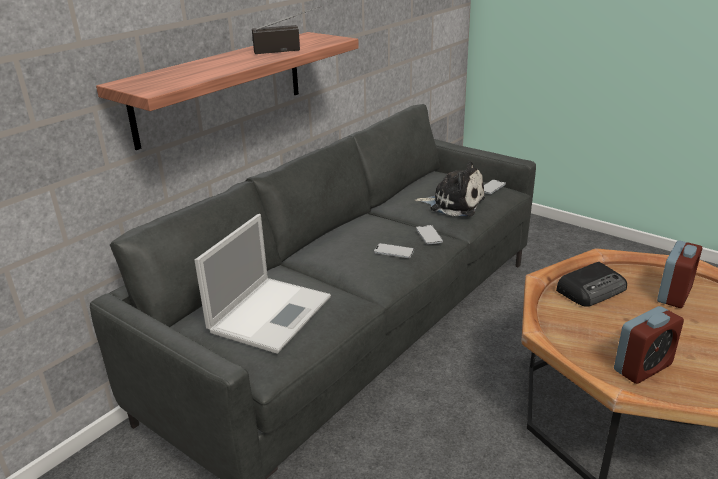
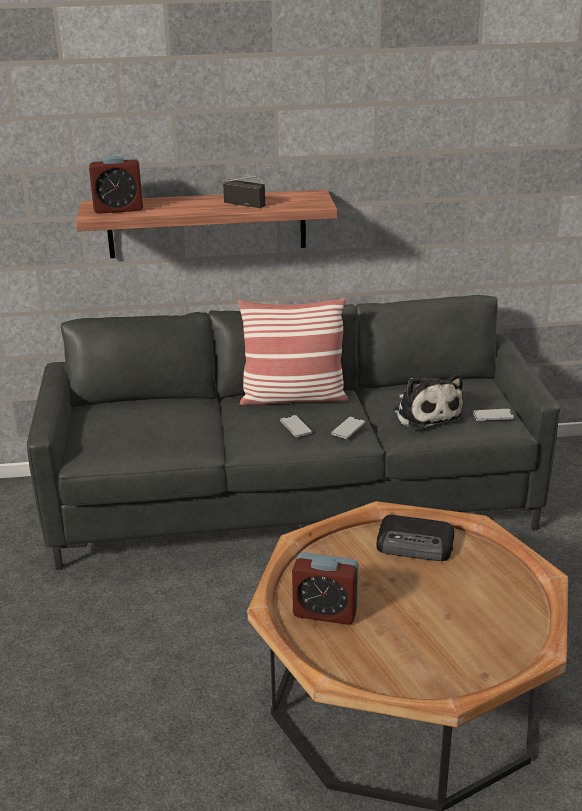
camera: 45 degrees right, 0 degrees up
(271, 313) = (138, 424): laptop -> none
(347, 233) = (293, 397): none -> pillow
(674, 295) = (480, 590): alarm clock -> alarm clock (118, 209)

